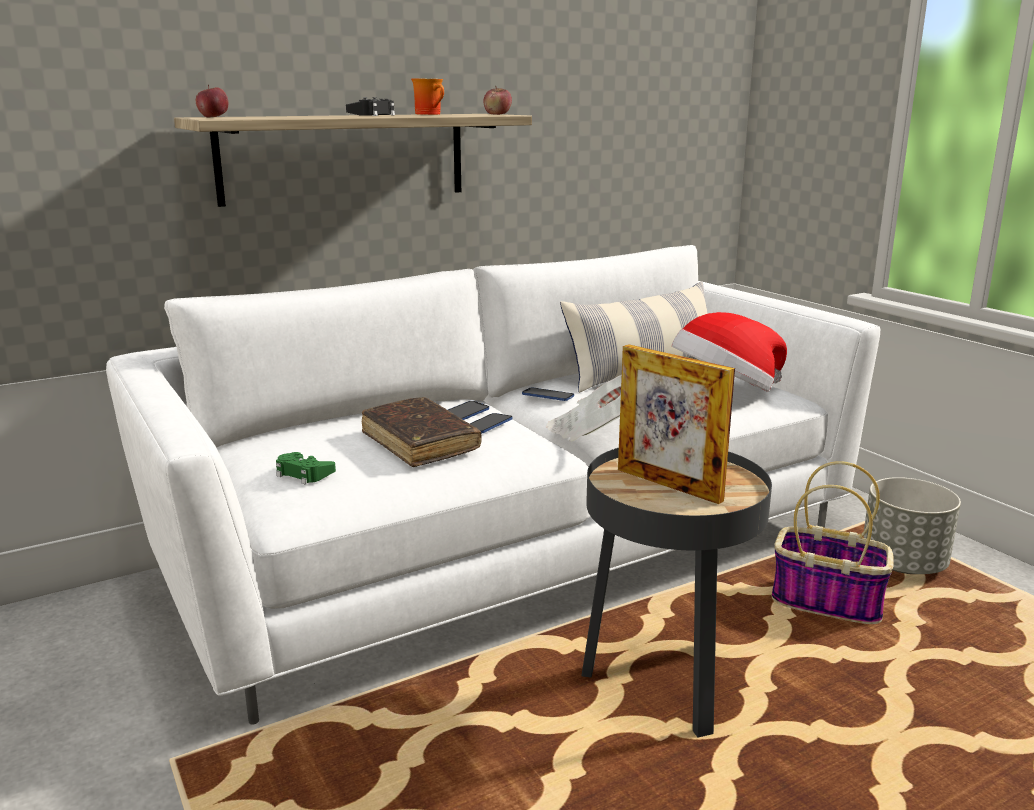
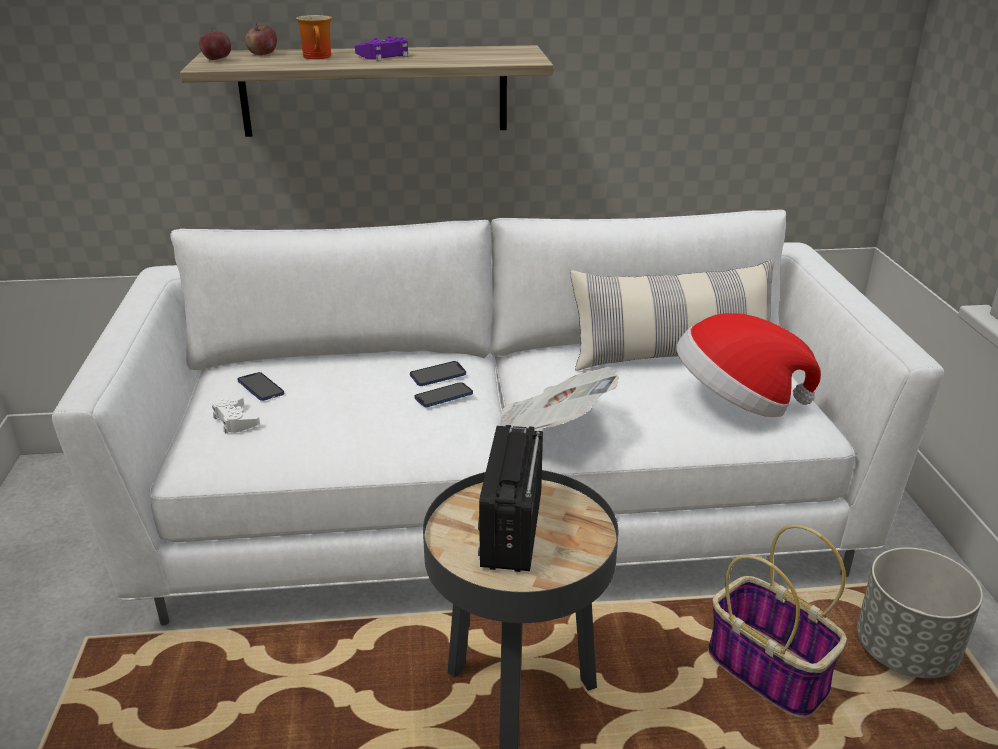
camera: 25 degrees right, 10 degrees up
(303, 474) = (235, 420): green game controller -> white game controller
(372, 115) = (384, 56): black game controller -> purple game controller
(420, 443) = (362, 406): brown book -> none
(431, 114) = (457, 52): mug -> mug (319, 57)
(497, 114) = (520, 59): apple -> apple (262, 54)
(548, 396) = (540, 368): phone -> phone (261, 388)
(668, 484) = (511, 530): picture frame -> radio

